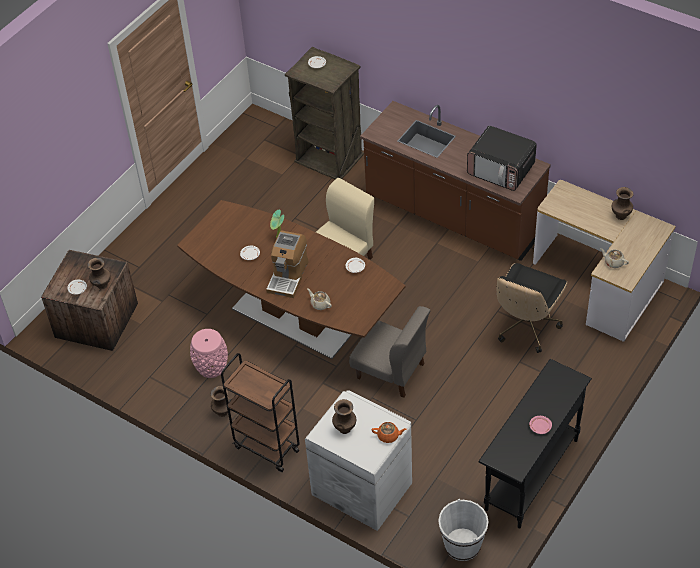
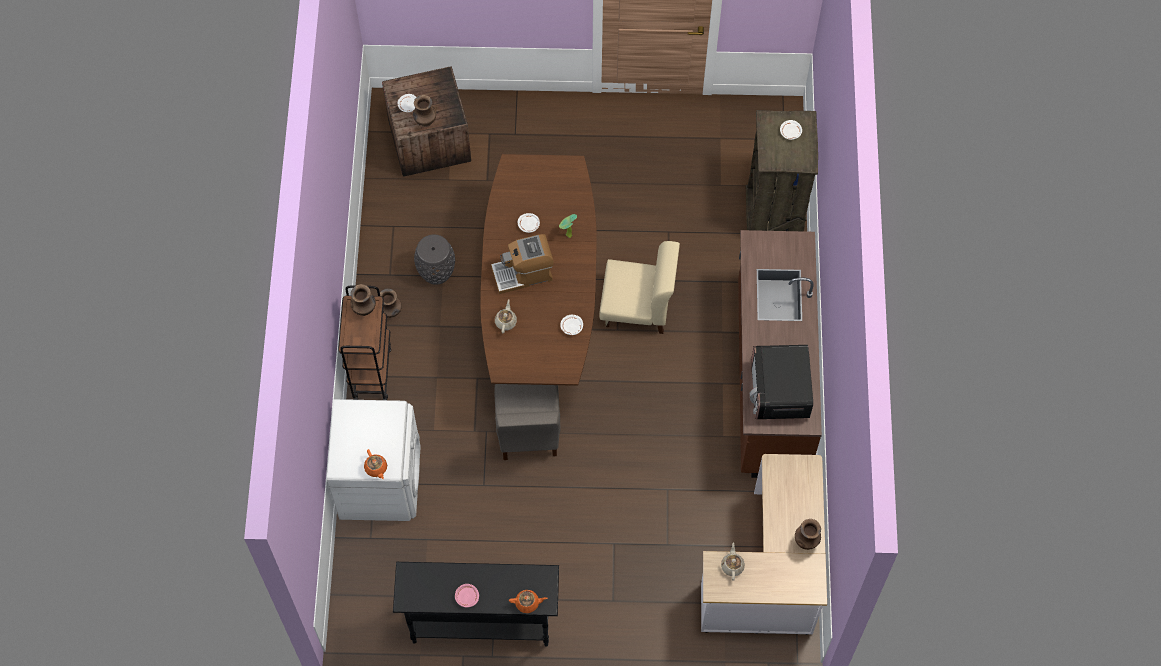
camera: 55 degrees right, 15 degrees up
(211, 367) = (436, 271): pink stool -> grey stool
(345, 428) = (363, 426): brown vase -> brown vase (364, 310)
(462, 545) = (365, 601): white bucket -> none
(526, 329) = (660, 529): black office chair -> none
(570, 391) = (527, 603): none -> orange teapot

